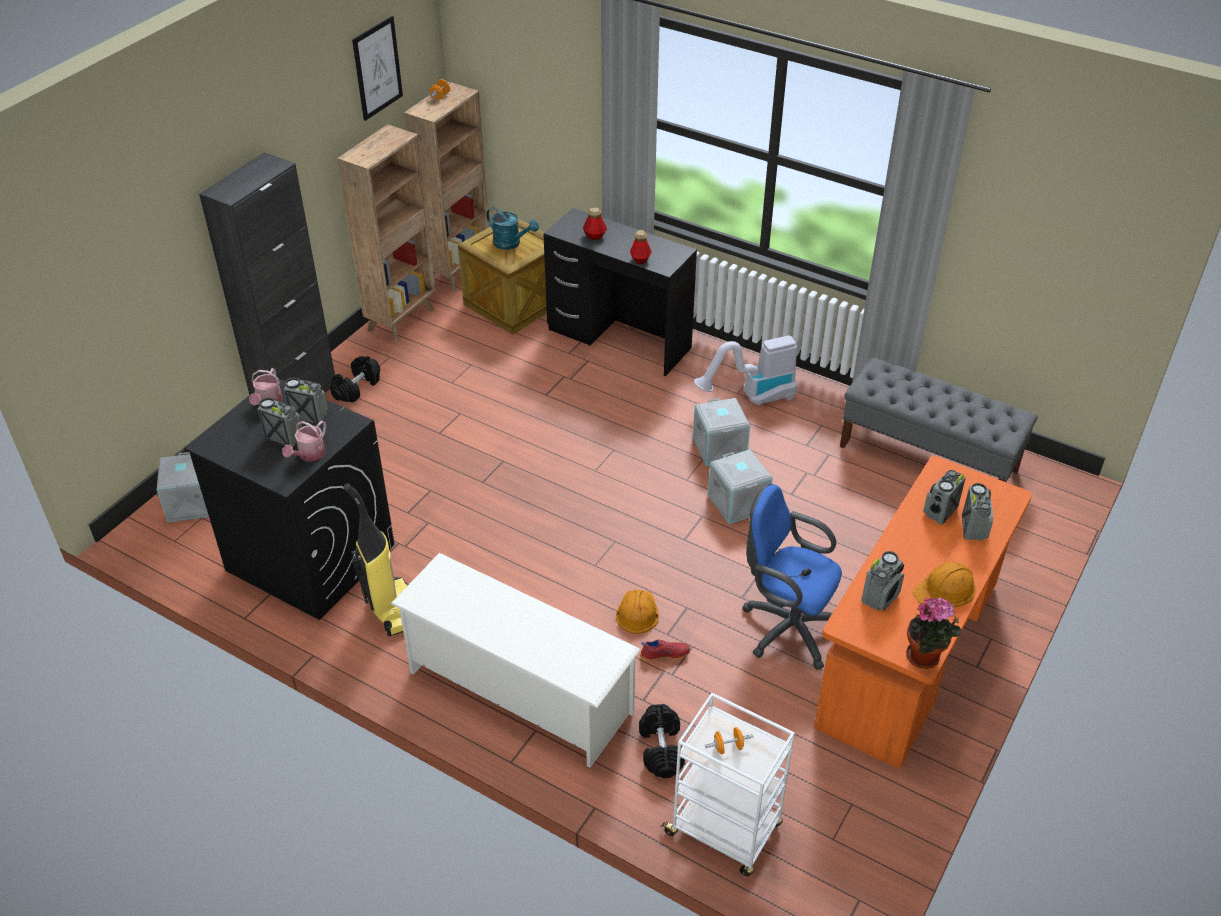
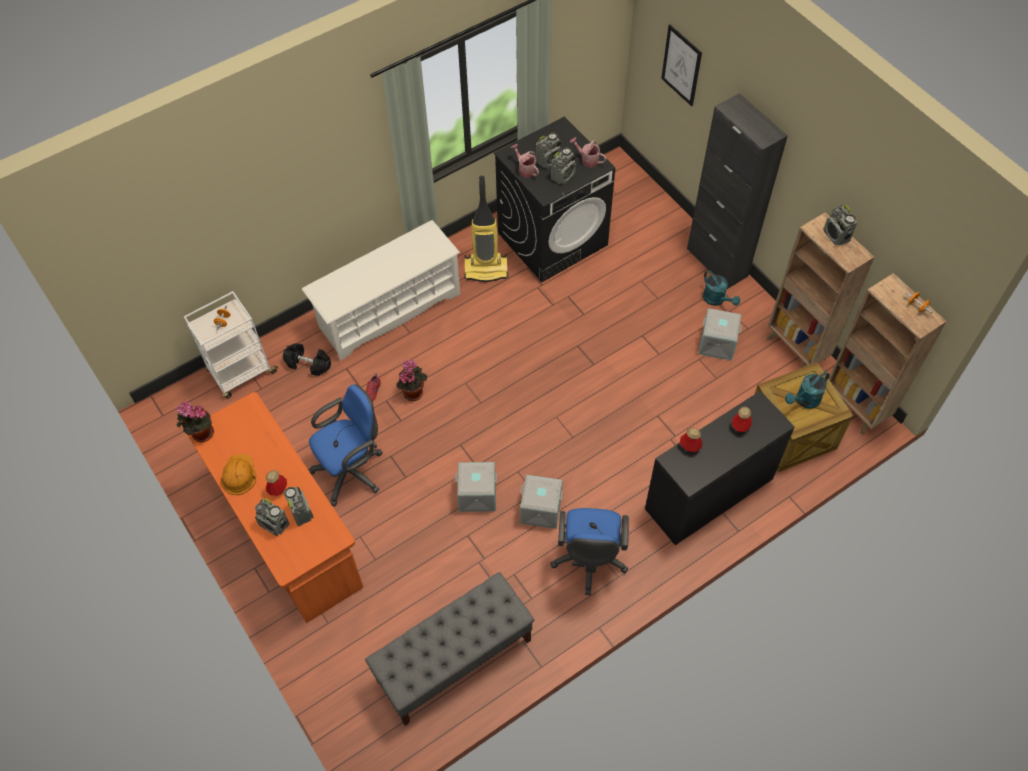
camera: 115 degrees right, 15 degrees up
(190, 503) = (633, 191): grey storage box -> grey storage box (717, 343)
(356, 388) = (716, 300): black dumbbell -> turquoise watering can
(377, 68) = (899, 224): picture -> picture (681, 65)
(637, 612) = (413, 391): orange hard hat -> potted plant
(751, 397) = (589, 561): vacuum cleaner -> blue office chair
(880, 597) = (257, 435): radio -> radio (836, 236)
(931, 544) = (278, 489): none -> bottle

